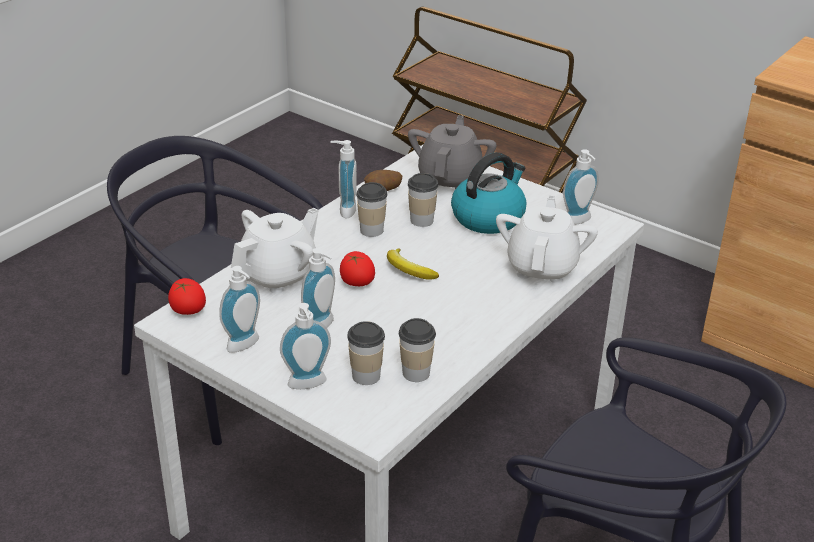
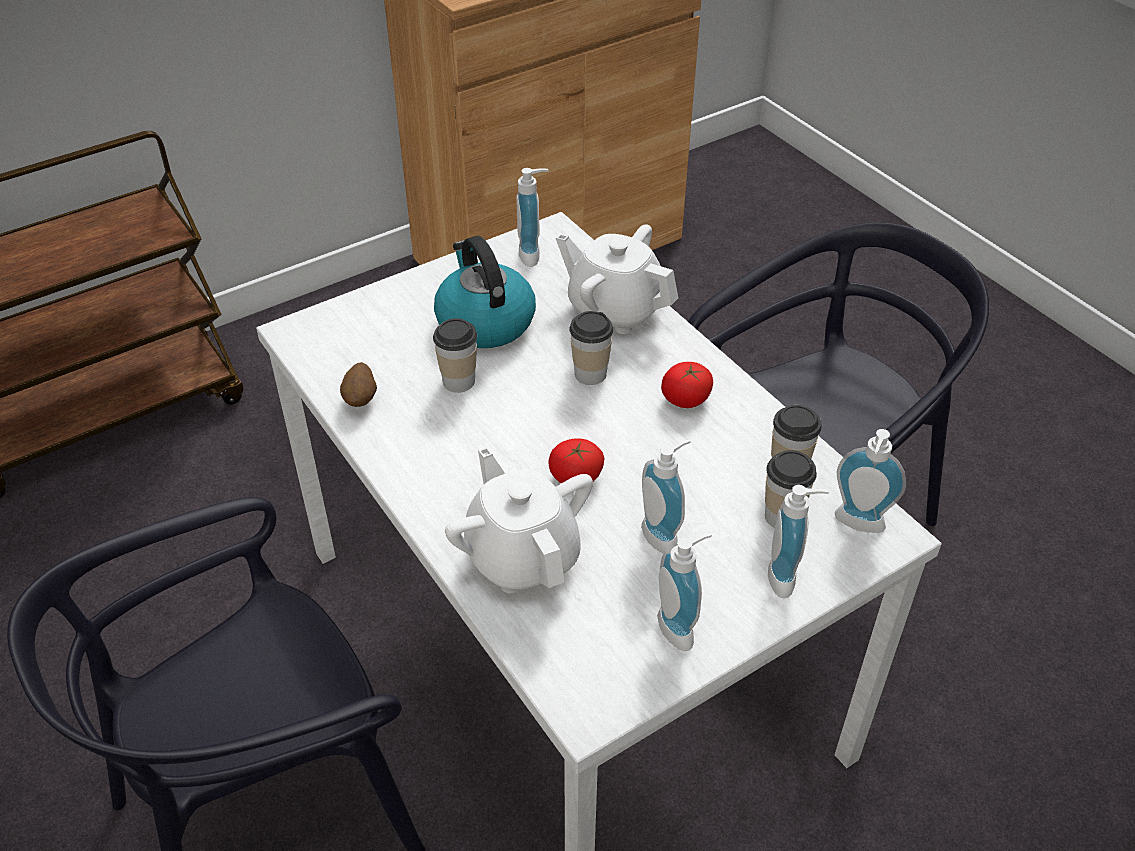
camera: 70 degrees left, 10 degrees up
(188, 310) = (567, 682): tomato -> tomato (685, 400)
(344, 210) = (388, 450): soap dispenser -> soap dispenser (858, 526)
(371, 230) = (457, 434): cup -> cup (590, 374)
(408, 270) = (569, 422): banana -> none
(450, 179) = (370, 329): grey teapot -> none

